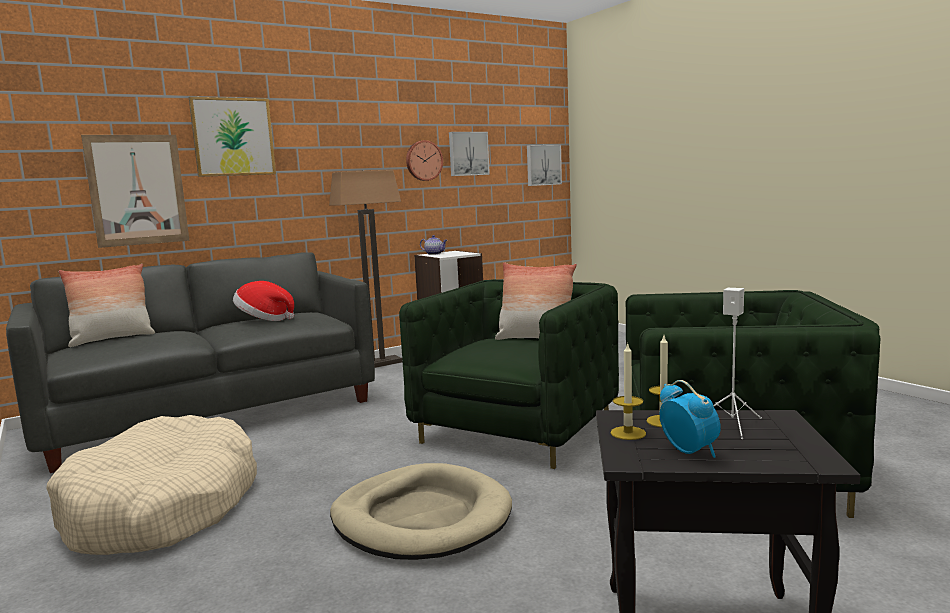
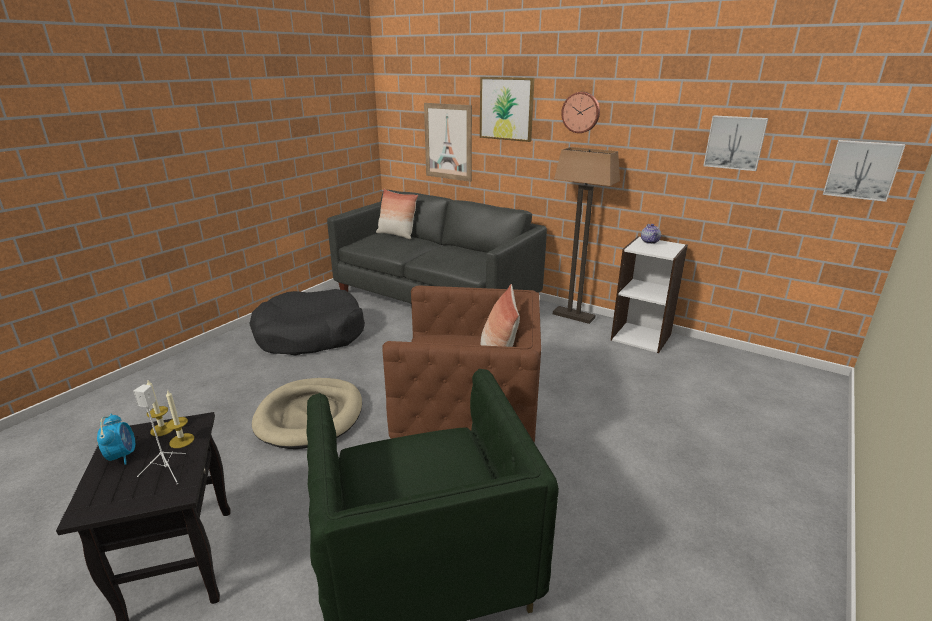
camera: 65 degrees right, 15 degrees up
(162, 508) = (310, 335): beige dog bed -> black dog bed
(264, 320) = (458, 253): hat -> none
(423, 160) = (673, 144): wall clock -> wall clock (581, 112)
(517, 430) = (467, 418): green armchair -> brown armchair
(689, 451) = (122, 455): alarm clock -> alarm clock turned 60 degrees counterclockwise

